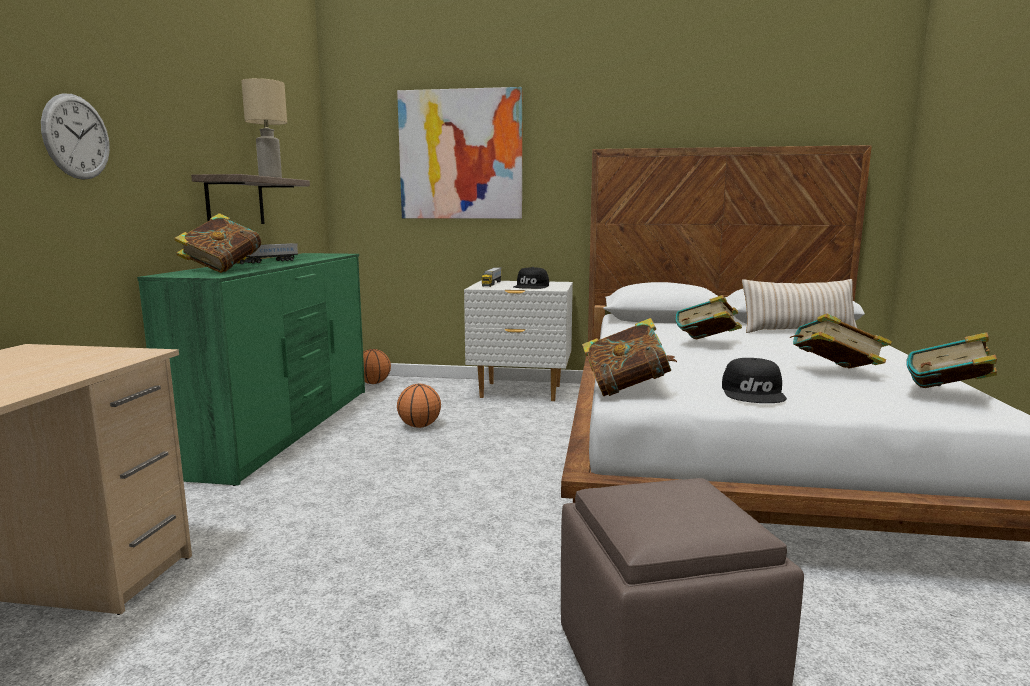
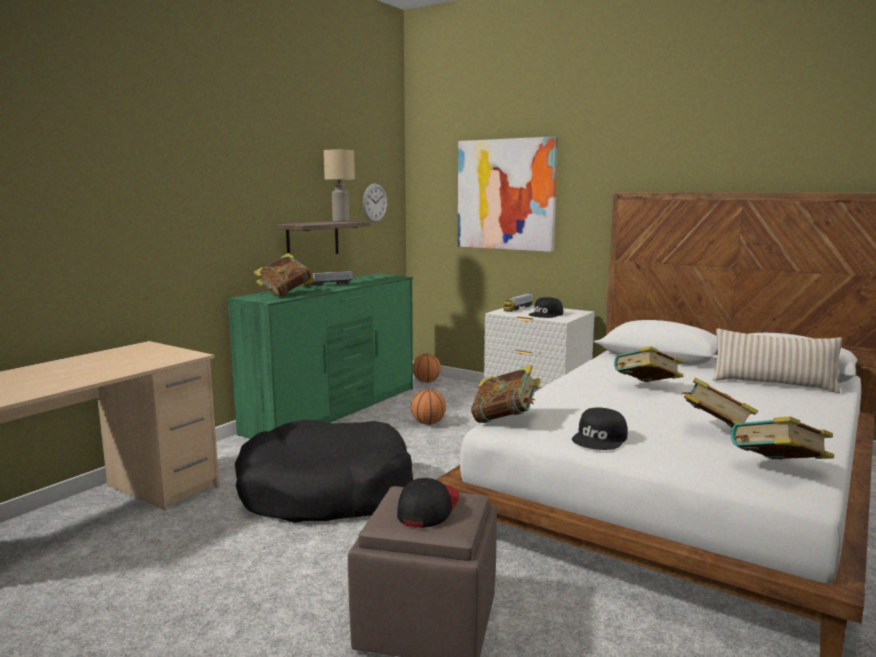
camera: 25 degrees right, 0 degrees up
(76, 137) = (192, 211): wall clock -> wall clock (375, 203)
(363, 529) = (325, 491): none -> black dog bed
(675, 506) = (427, 508): none -> cap

